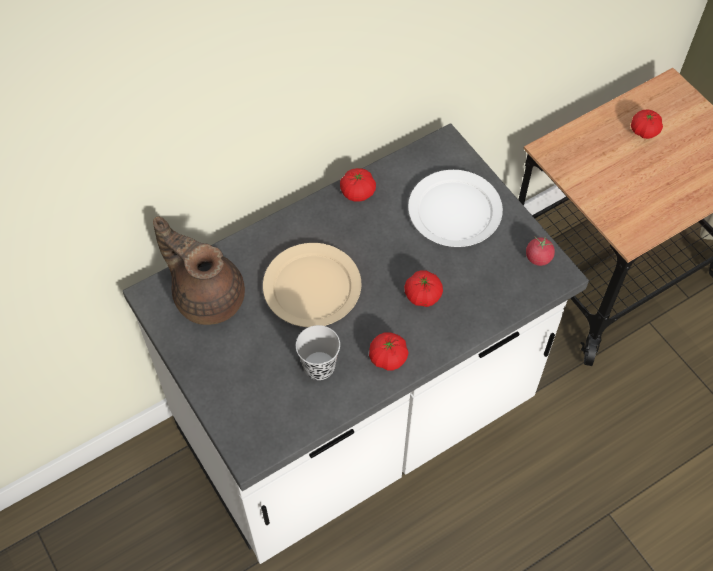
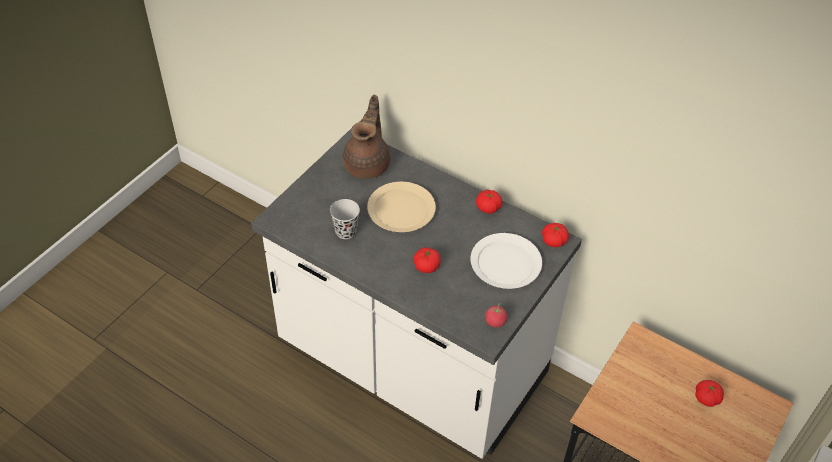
camera: 65 degrees right, 10 degrees down
(388, 358) = (369, 263): tomato -> tomato (554, 241)

